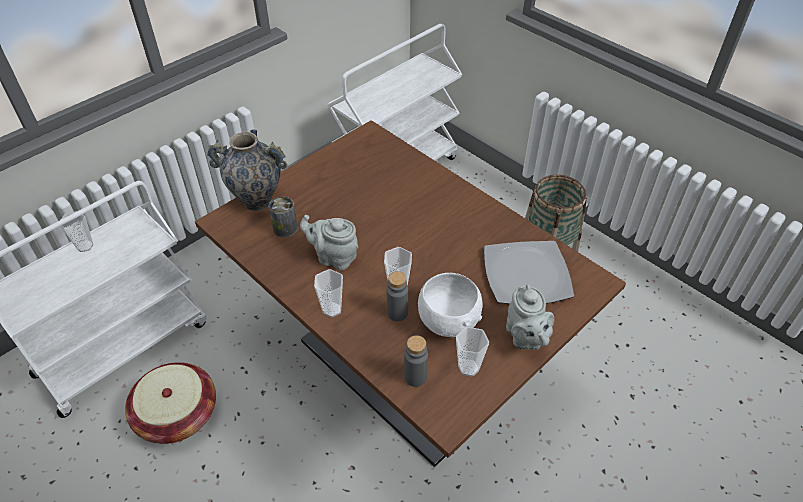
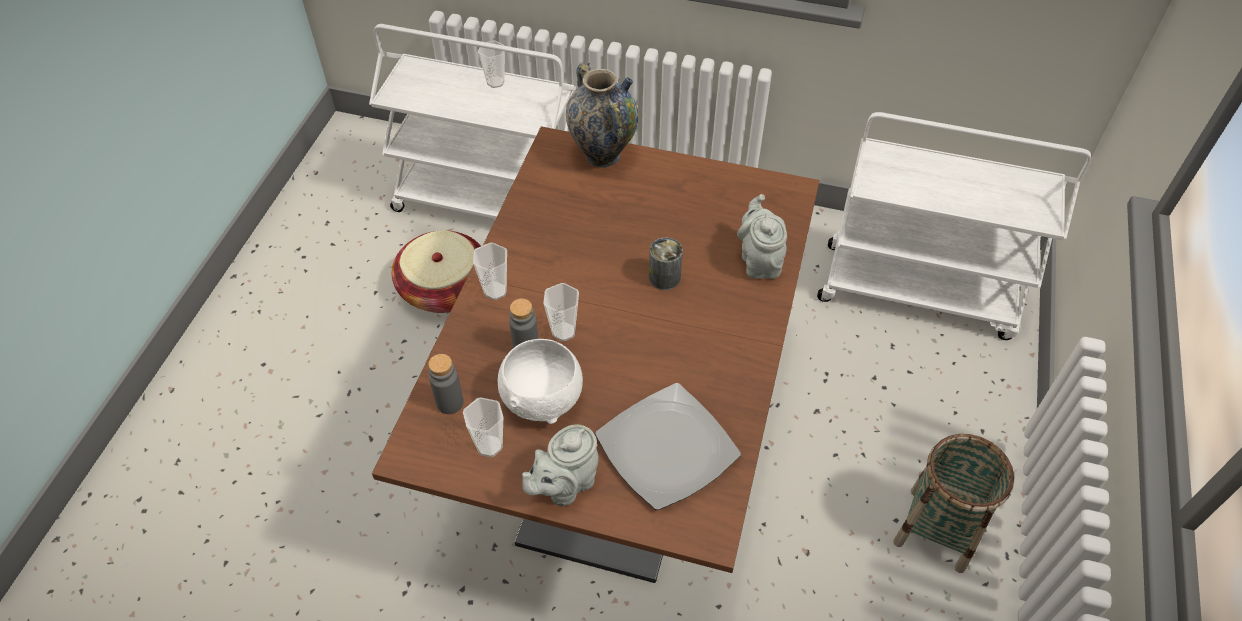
camera: 60 degrees right, 5 degrees up
(285, 228) = (580, 197): can -> can (664, 277)
(334, 257) = (567, 257): grey teapot -> grey teapot (759, 260)

